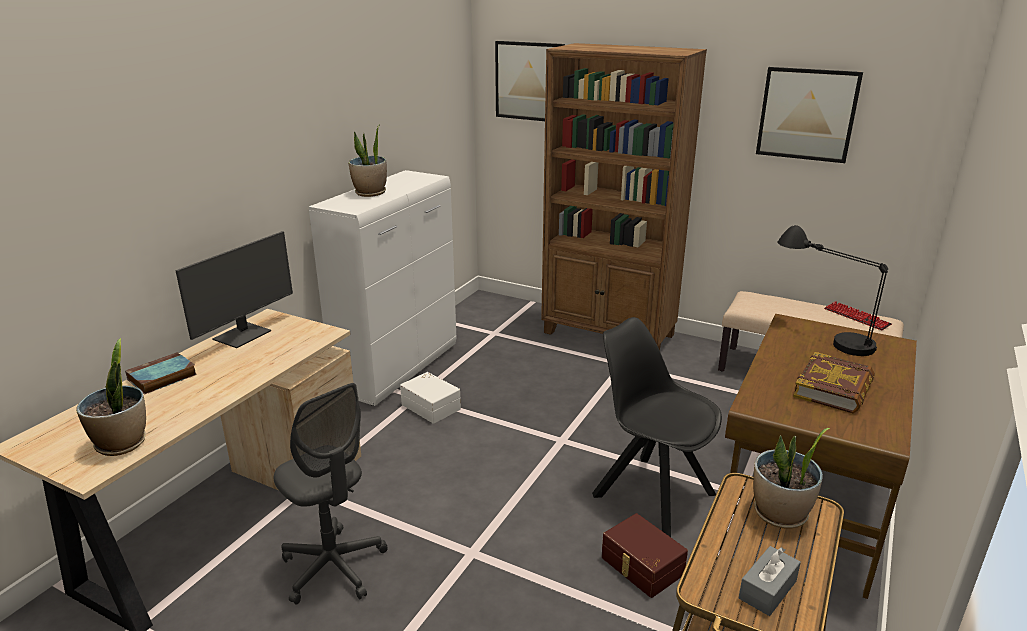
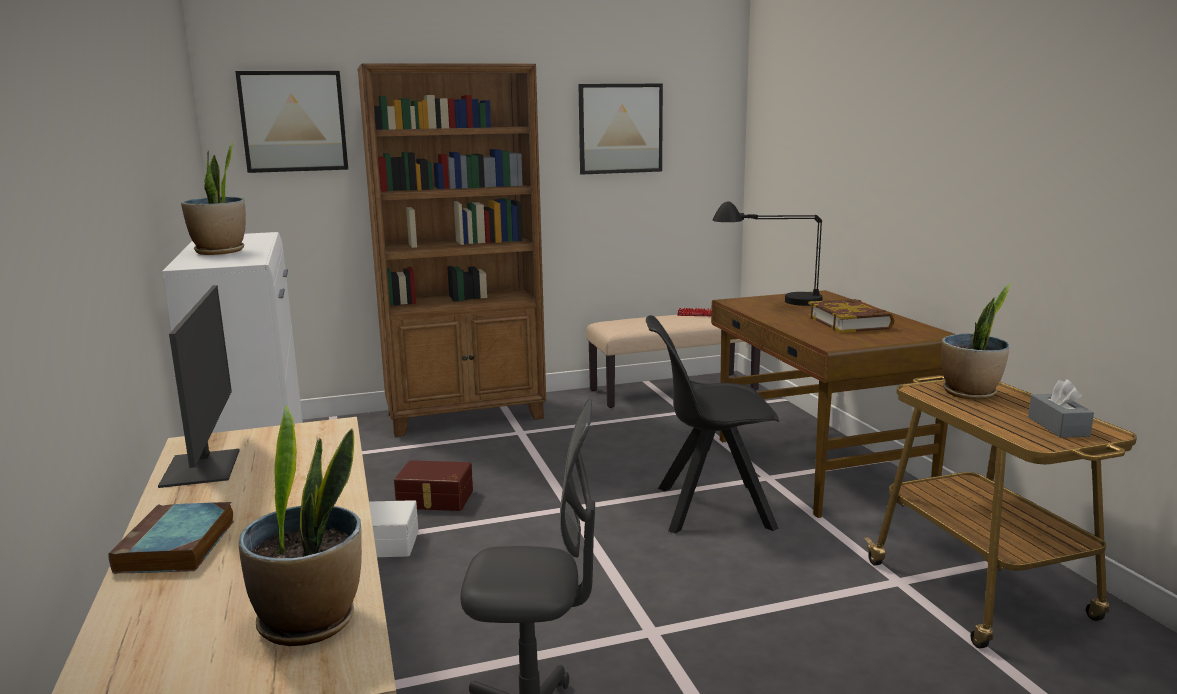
camera: 45 degrees left, 10 degrees down
(641, 566) = (793, 558): brown storage box -> brown storage box (435, 500)

